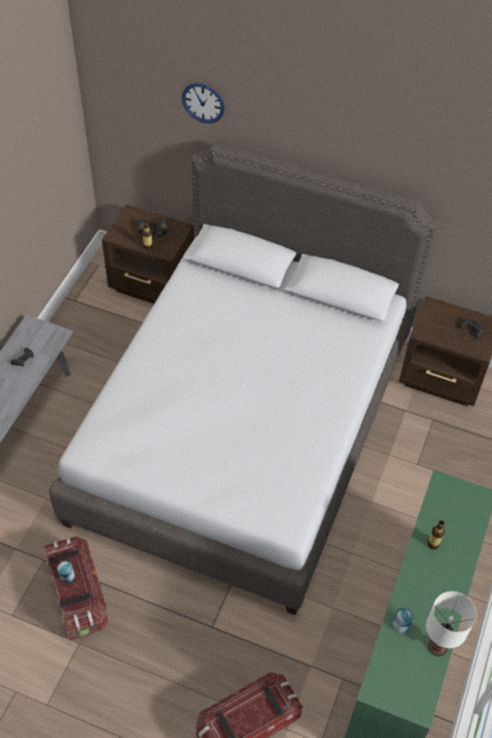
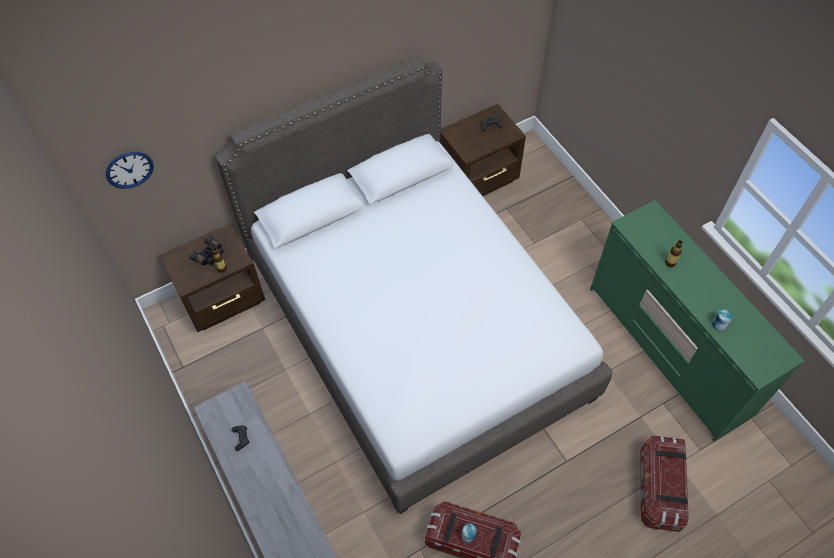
camera: 50 degrees left, 5 degrees up
(203, 103) = (204, 109): wall clock -> wall clock (129, 169)
(438, 647) = (749, 314): white table lamp -> none

